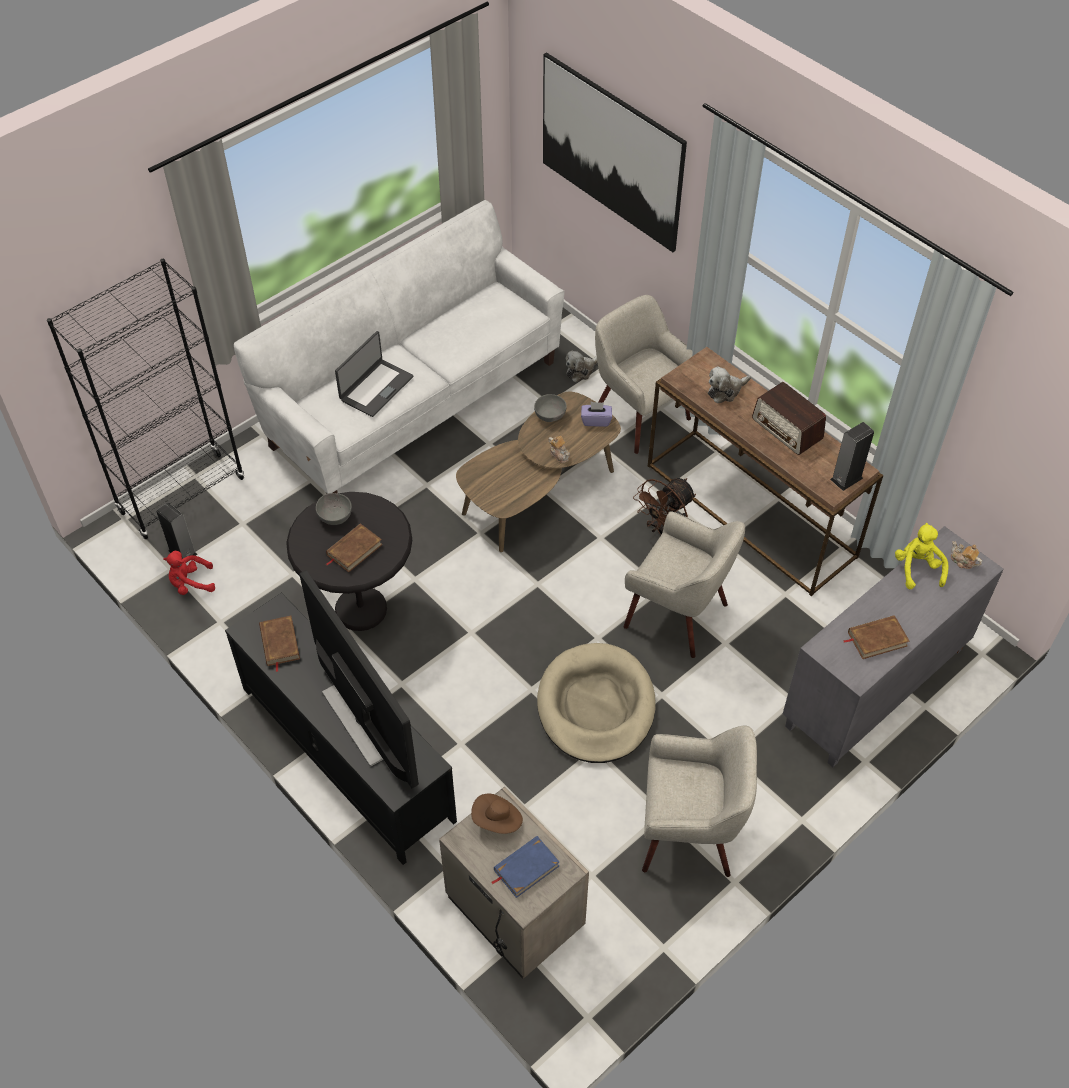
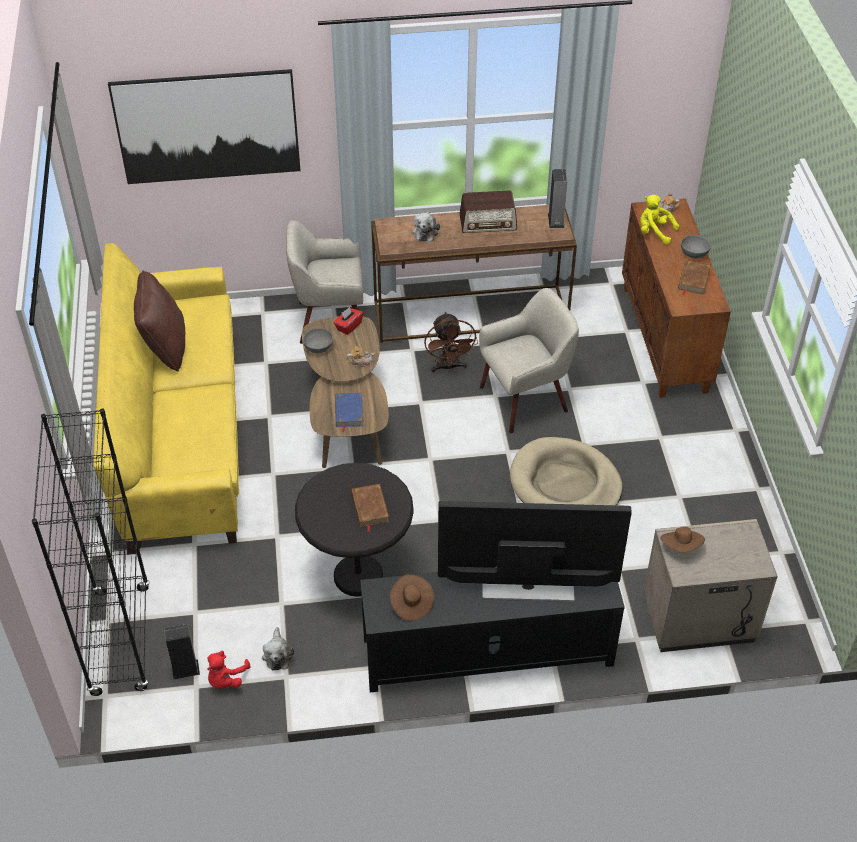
camera: 55 degrees left, 5 degrees down
(279, 643) = (411, 604): brown book -> brown hat
(335, 516) = (324, 503): grey bowl -> grey bowl (693, 253)
(375, 388) = (197, 424): laptop -> none
(414, 403) = (181, 439): white sofa -> yellow sofa
(446, 317) = (165, 347): none -> brown pillow
(526, 868) = (731, 550): blue book -> blue book (348, 412)
(581, 371) = (253, 327): plush toy -> plush toy (277, 654)
(596, 420) = (348, 326): purple tissue box -> red tissue box
(689, 833) = (704, 491): beige armchair -> none
(875, 689) = (665, 339): grey cabinet -> brown cabinet

